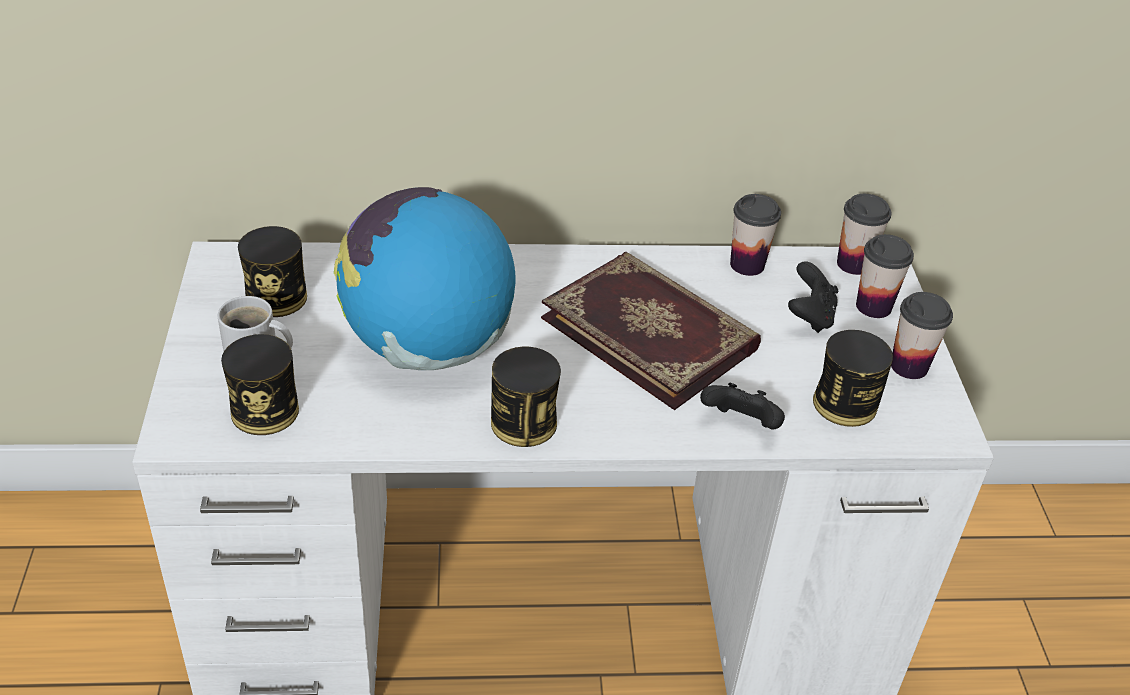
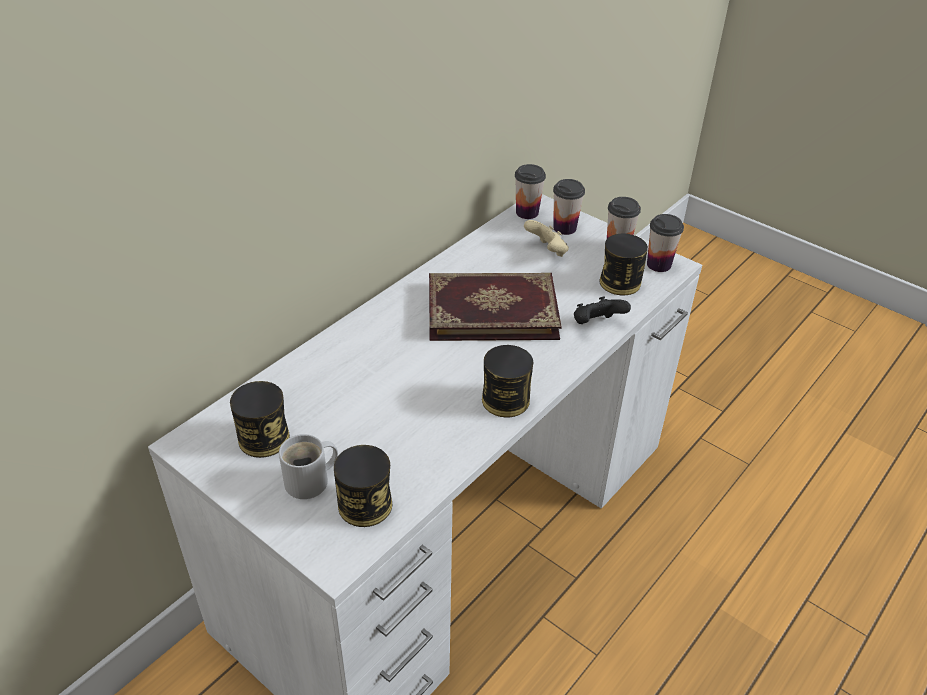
camera: 45 degrees left, 0 degrees up
(428, 347) = (397, 399): globe -> none
(747, 265) = (483, 244): cup -> cup (659, 264)
(809, 316) = (547, 251): black game controller -> beige game controller

